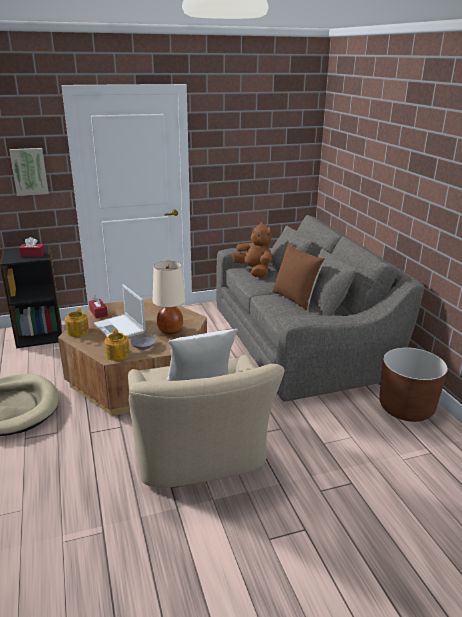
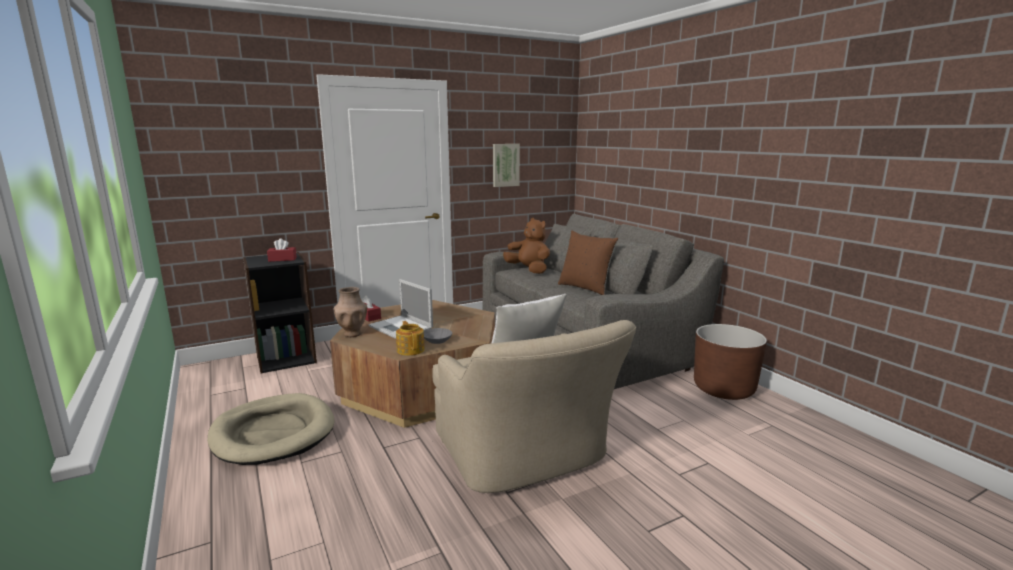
camera: 10 degrees left, 10 degrees down
(29, 171) = (277, 168): picture -> picture (505, 165)
(78, 331) = (352, 334): teapot -> brown vase
(170, 330) = (460, 326): beige table lamp -> none

